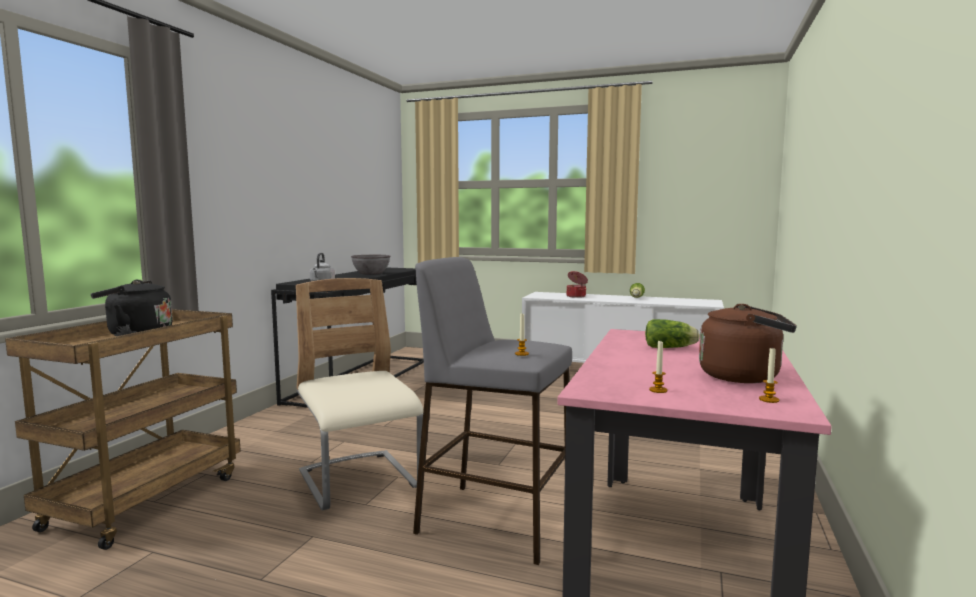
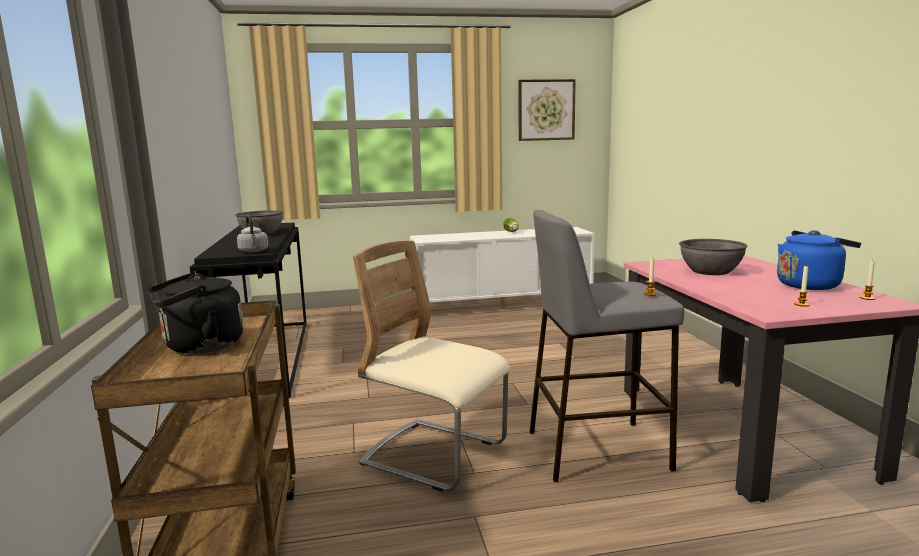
camera: 30 degrees left, 5 degrees up
(576, 296) = (460, 236): cooking pot -> none
(671, 348) = (710, 271): lettuce -> grey bowl
(696, 168) = (546, 110): none -> picture
(744, 377) = (810, 285): brown kettle -> blue kettle

